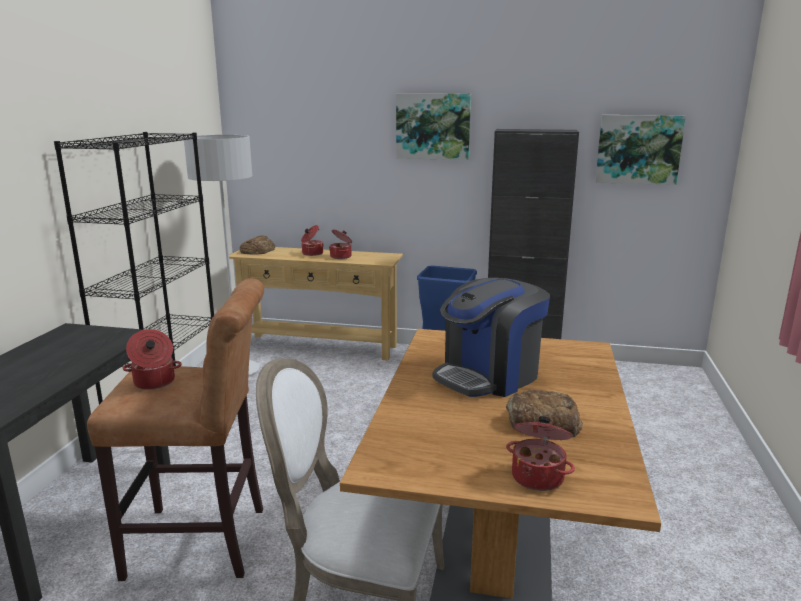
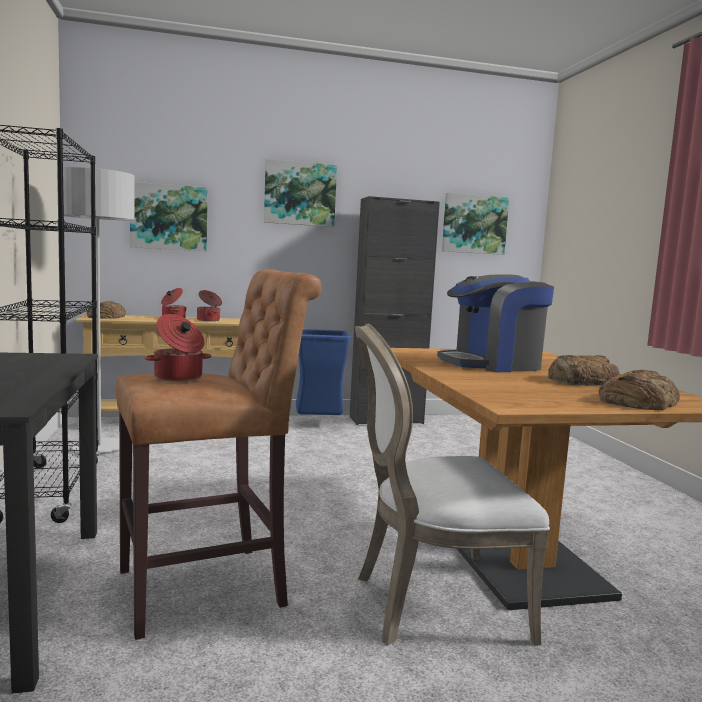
camera: 25 degrees left, 10 degrees down
(310, 156) = (169, 217): none -> picture
(489, 376) = (493, 365): coffee machine -> coffee machine turned 45 degrees clockwise
(538, 476) = (637, 401): cooking pot -> bread

